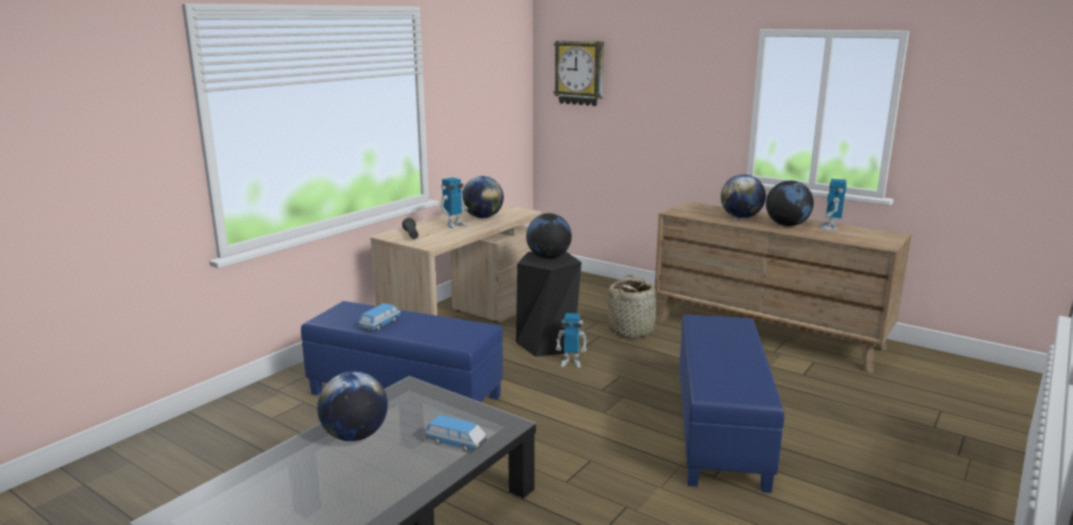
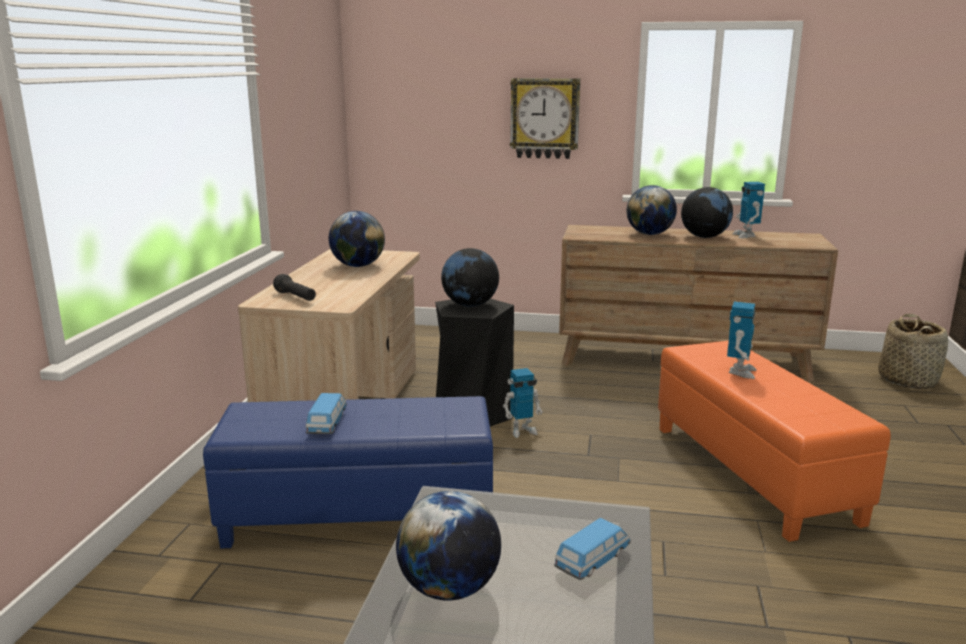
camera: 25 degrees left, 0 degrees up
(454, 225) = (335, 279): toy robot -> toy robot (740, 372)
(456, 443) = (593, 560): toy car -> toy car turned 45 degrees counterclockwise
(580, 73) = (412, 81): wall clock -> wall clock (545, 118)
(631, 331) = (549, 382): basket -> basket (908, 380)
(721, 431) = (753, 472): blue ottoman -> orange ottoman

